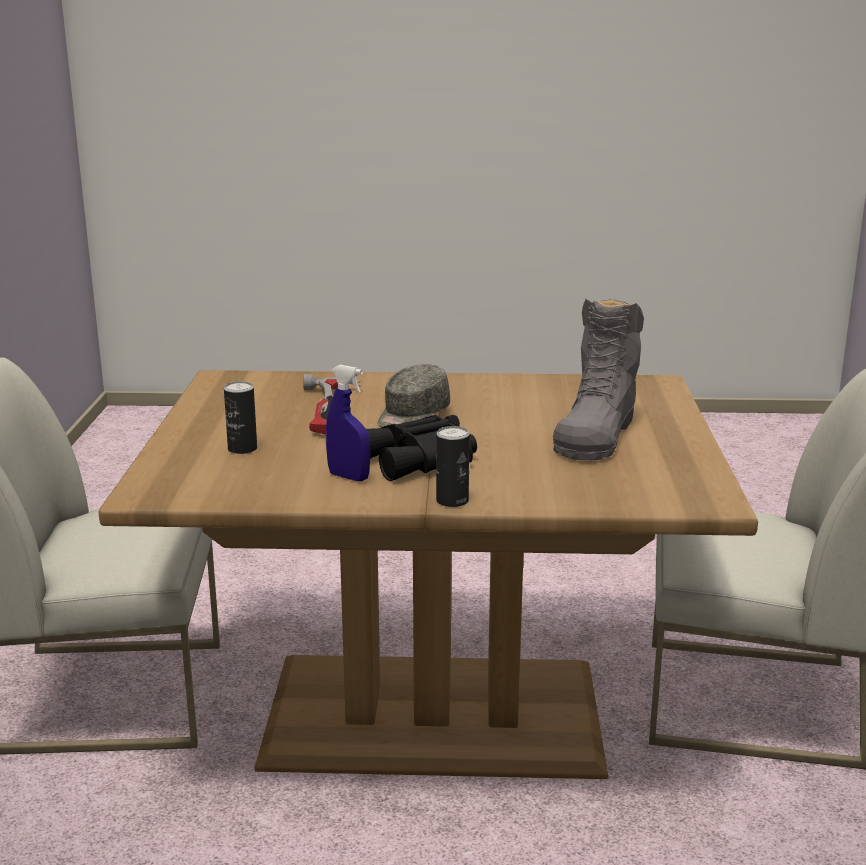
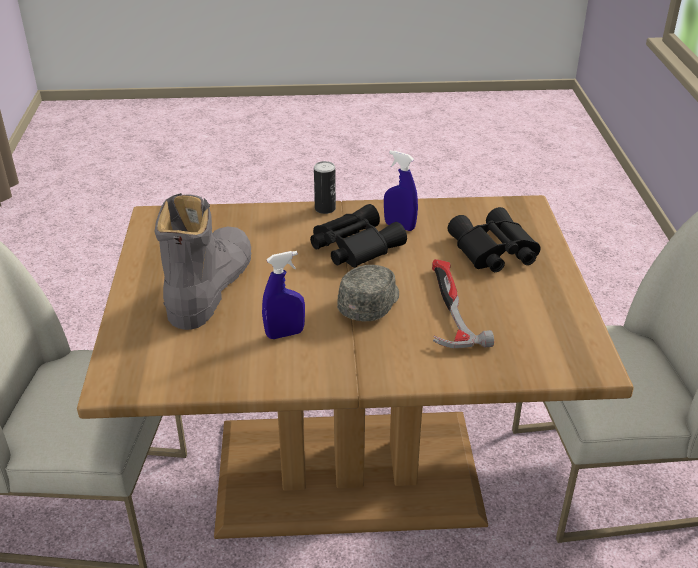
camera: 175 degrees right, 15 degrees up
(242, 449) = (492, 251): can -> black binoculars
(505, 401) = (285, 334): none -> blue spray bottle

